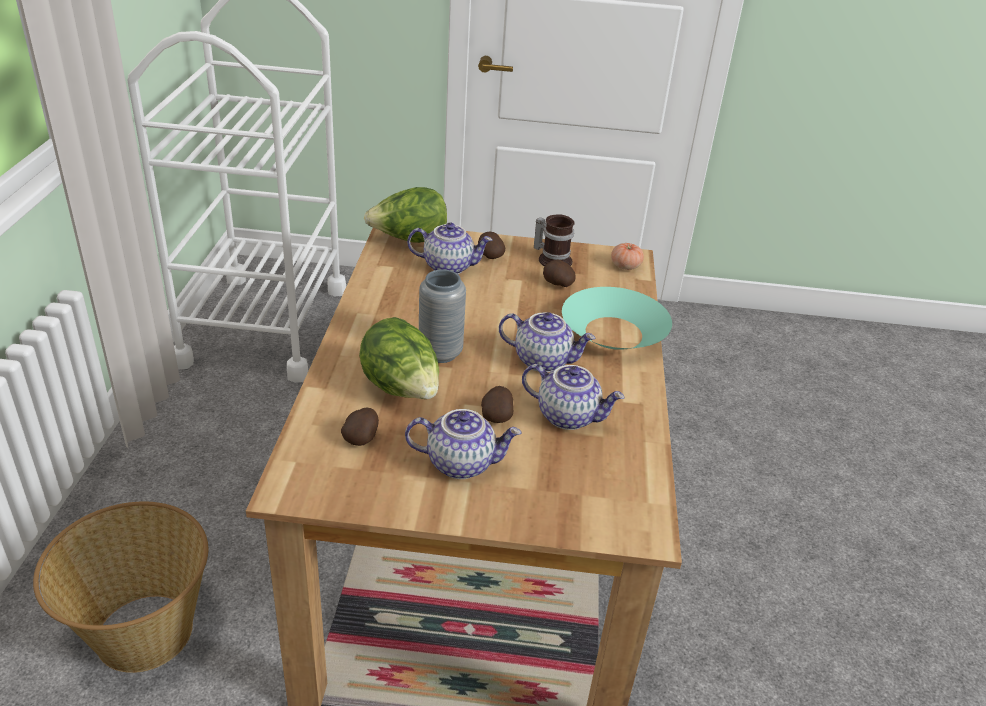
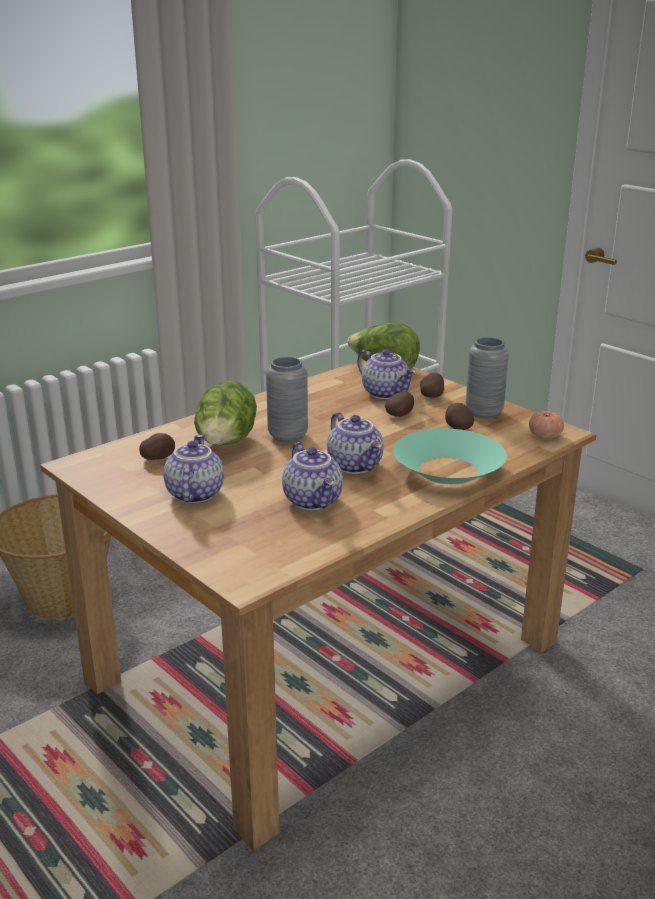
camera: 45 degrees right, 10 degrees down
(461, 463) = (193, 494): teapot -> teapot turned 135 degrees counterclockwise
(497, 415) = (263, 481): potato -> potato (400, 415)
(553, 259) = (484, 413): mug -> grey vase

